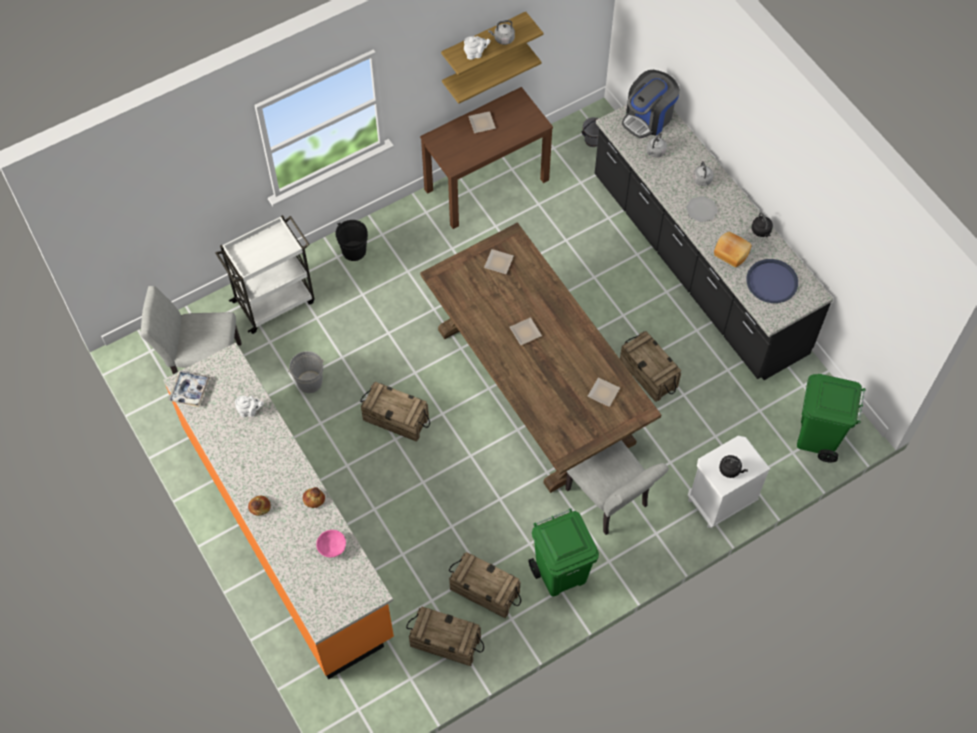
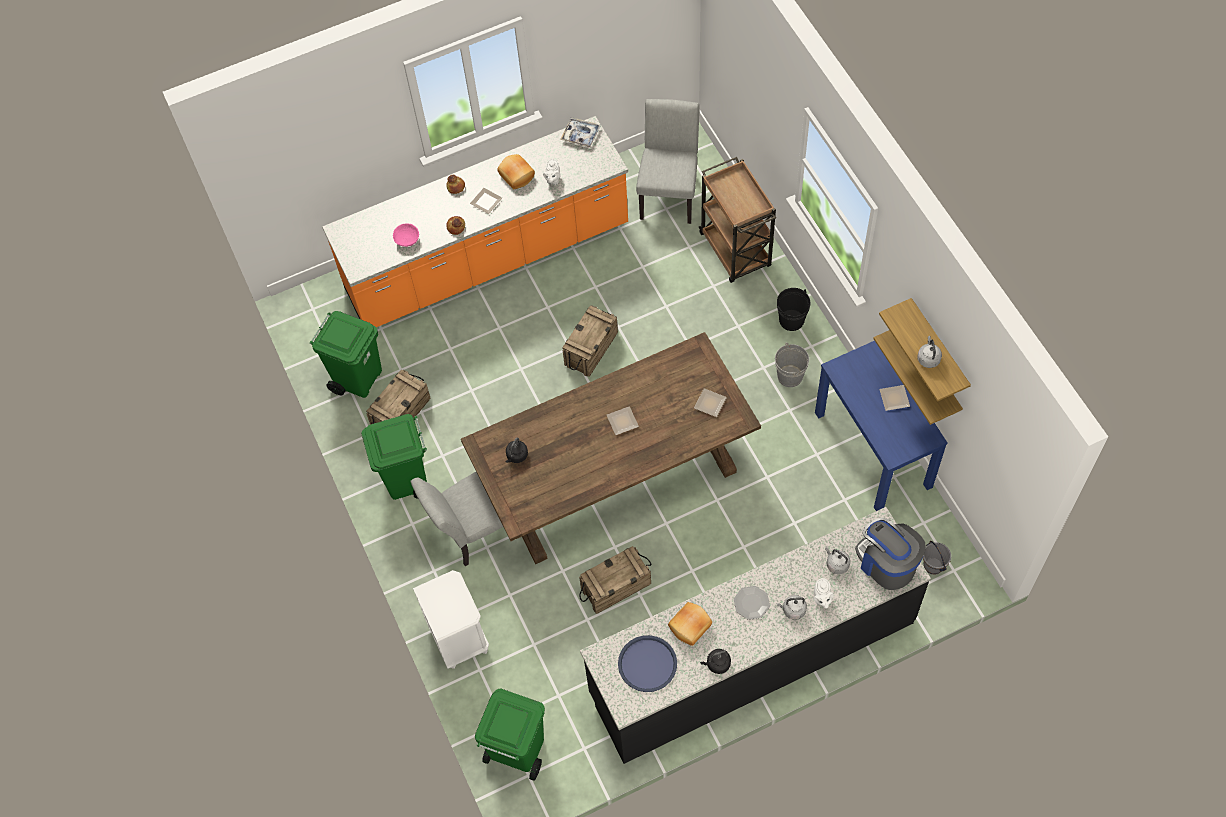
camera: 100 degrees right, 0 degrees up
(245, 448) = (516, 176): none -> bread
(275, 301) = (736, 251): white cart -> brown cart
(309, 382) = (641, 278): grey bucket -> grey bucket (790, 376)
(445, 643) = (358, 378): crate -> green trash can
(475, 54) = (906, 330): white teapot -> white teapot (821, 599)
(487, 184) = (873, 450): brown console table -> blue console table
(603, 392) = (543, 486): plate -> plate (487, 201)
(731, 470) = (441, 601): black kettle -> black kettle (516, 456)

